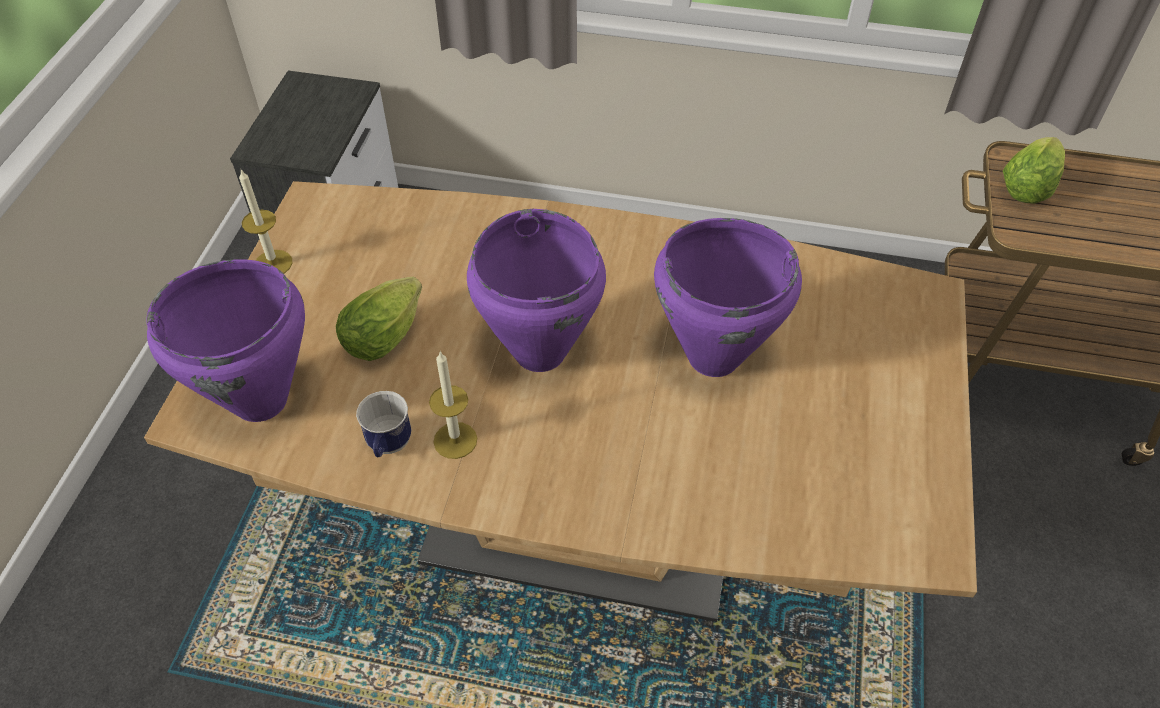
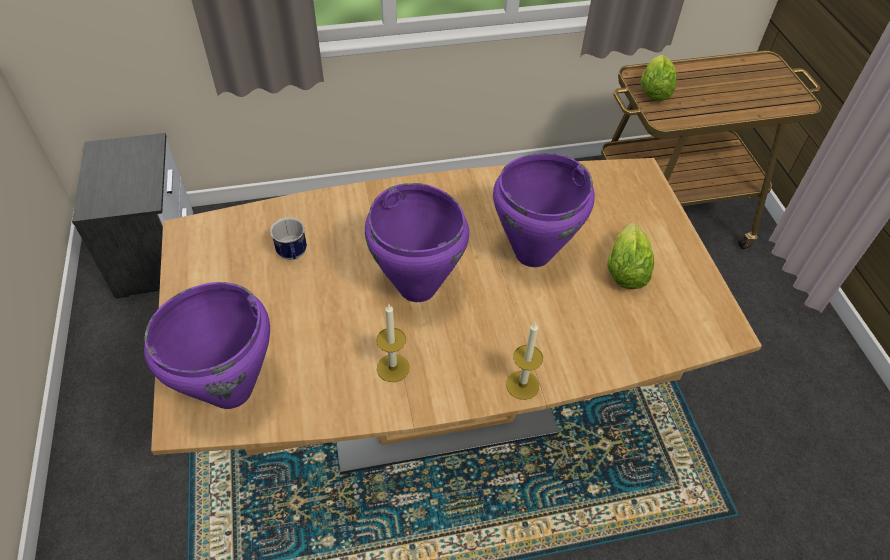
camera: 25 degrees left, 0 degrees up
(273, 263) = (182, 286): candle -> candle (522, 385)
(388, 333) = (301, 309): lettuce -> lettuce (626, 267)
(388, 446) = (347, 389): mug -> mug (293, 256)

